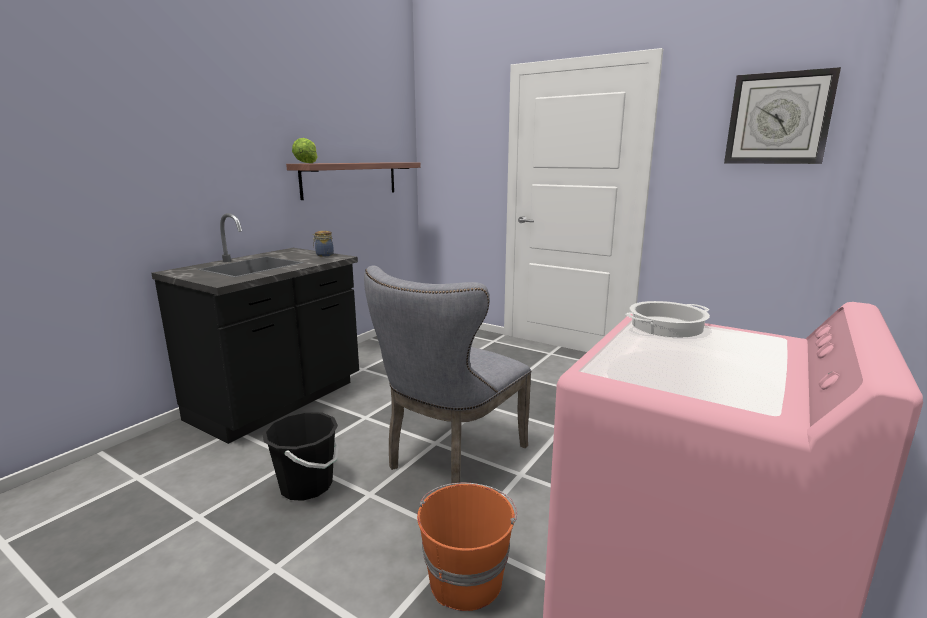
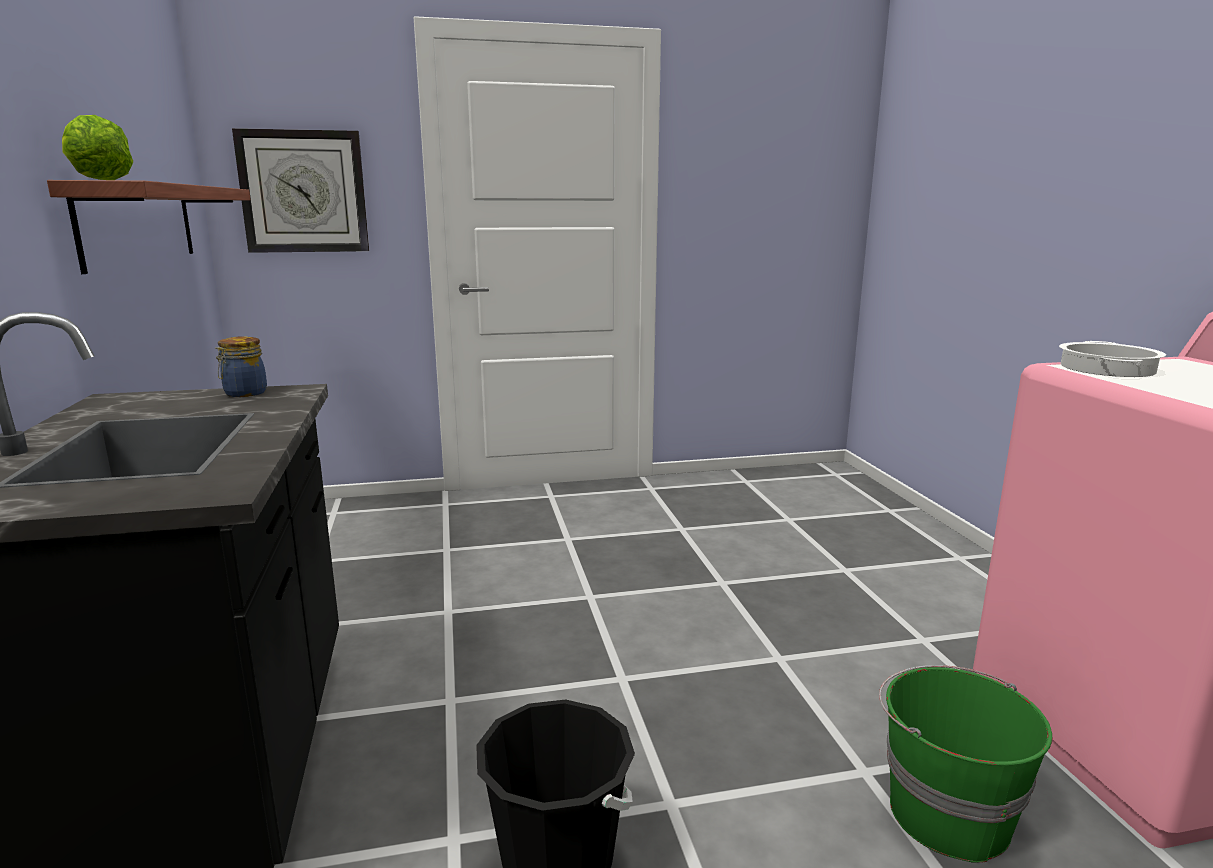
camera: 45 degrees left, 0 degrees up
(450, 459) = (679, 688): grey chair -> none
(465, 578) = (946, 813): orange bucket -> green bucket
(778, 119) = (797, 138): wall clock -> wall clock (304, 192)

